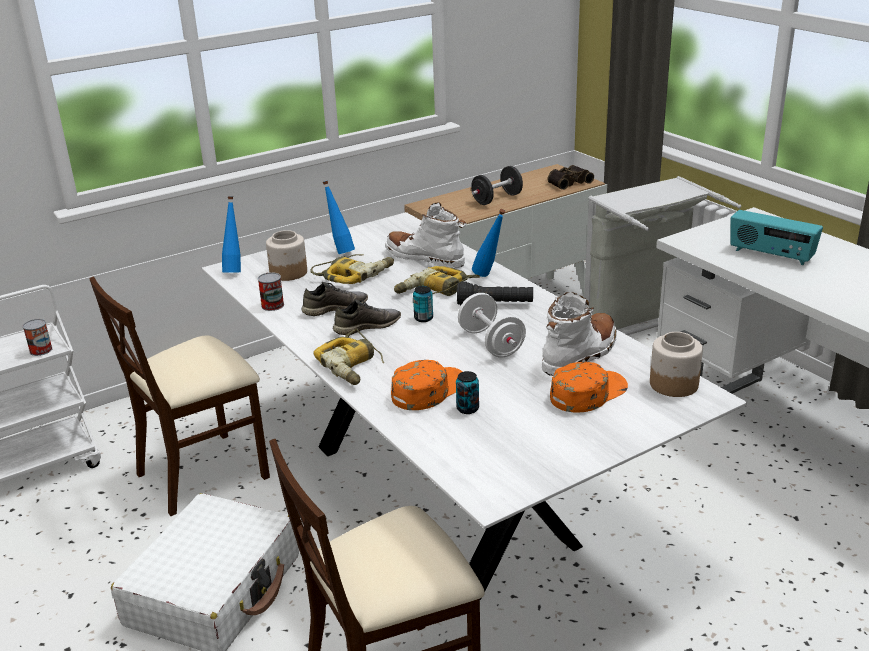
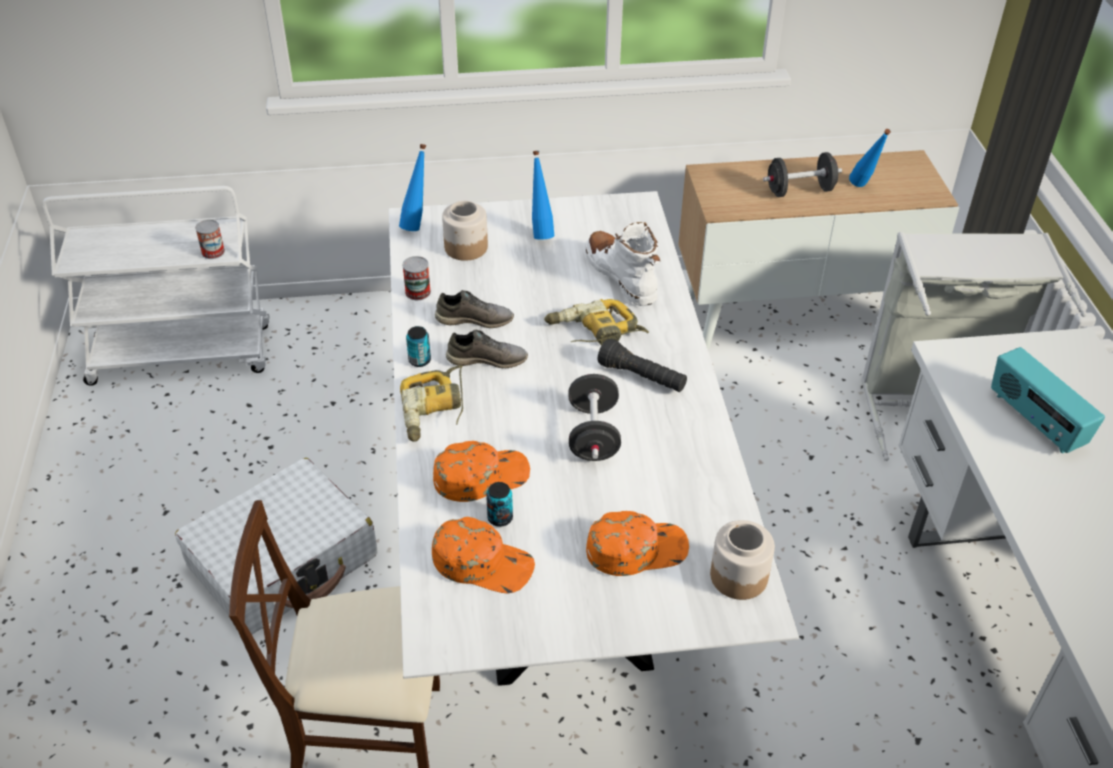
camera: 25 degrees right, 15 degrees up
(203, 473) = (348, 419): beige chair -> none
(354, 274) = (529, 275): power drill -> none
(423, 318) = (552, 369): can -> can (419, 360)
(480, 437) = (483, 562): none -> orange cap
(489, 276) = (669, 331): blue bottle -> blue bottle (863, 188)
(491, 343) = (593, 435): white dumbbell -> black dumbbell
(567, 182) = (910, 188): binoculars -> none
(580, 354) = (673, 490): white boot -> none

